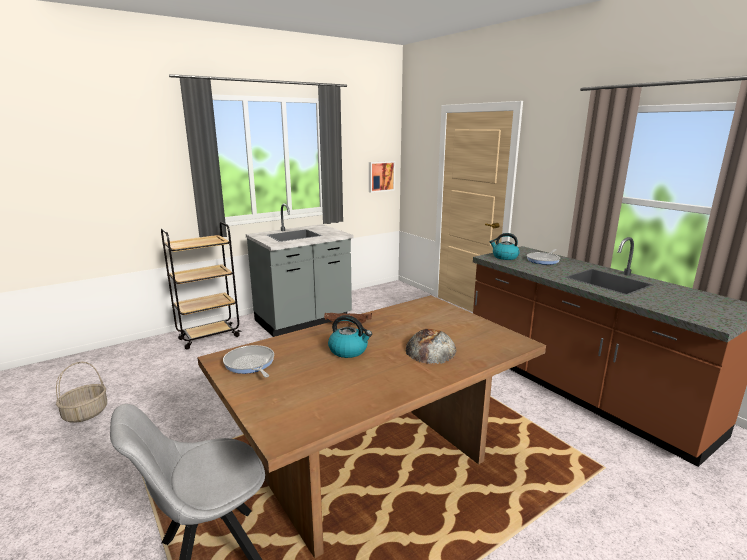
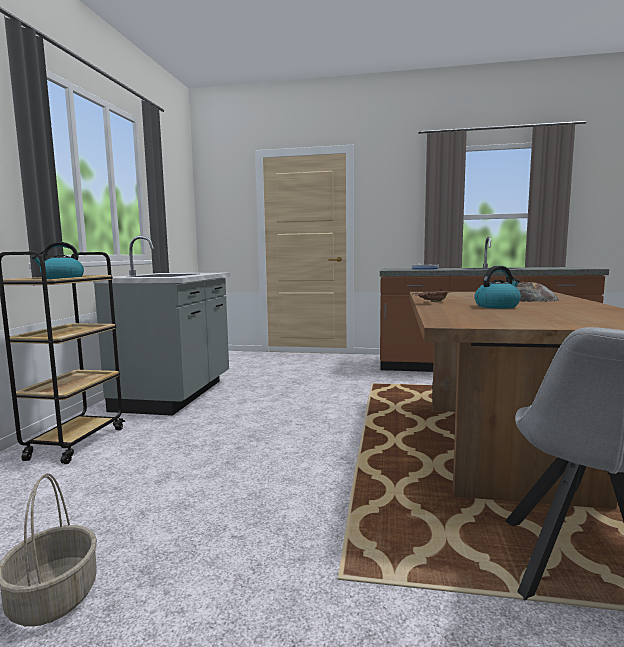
camera: 45 degrees left, 10 degrees down
(250, 364) = (482, 320): frying pan -> none
(381, 176) = (184, 226): picture -> none
(504, 257) = (398, 269): kettle -> kettle (62, 279)

